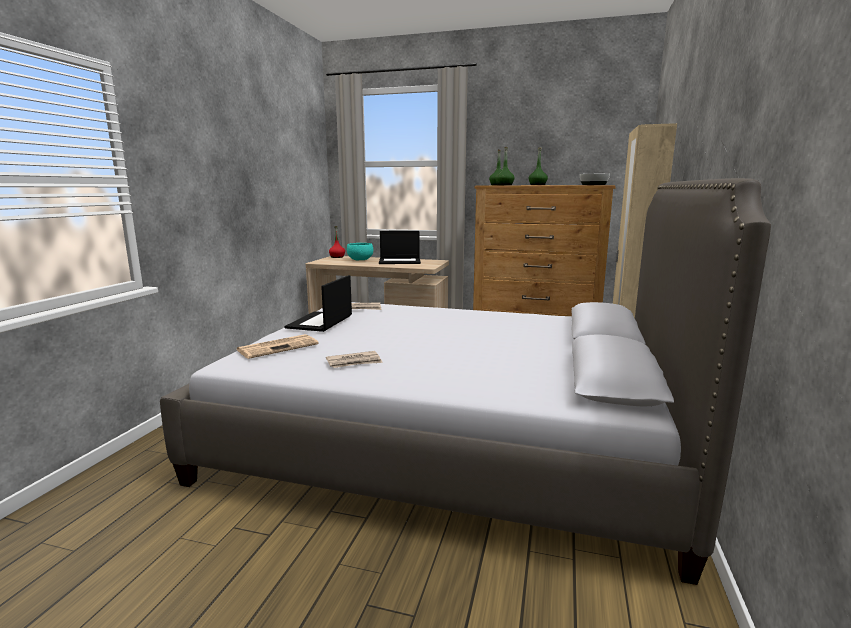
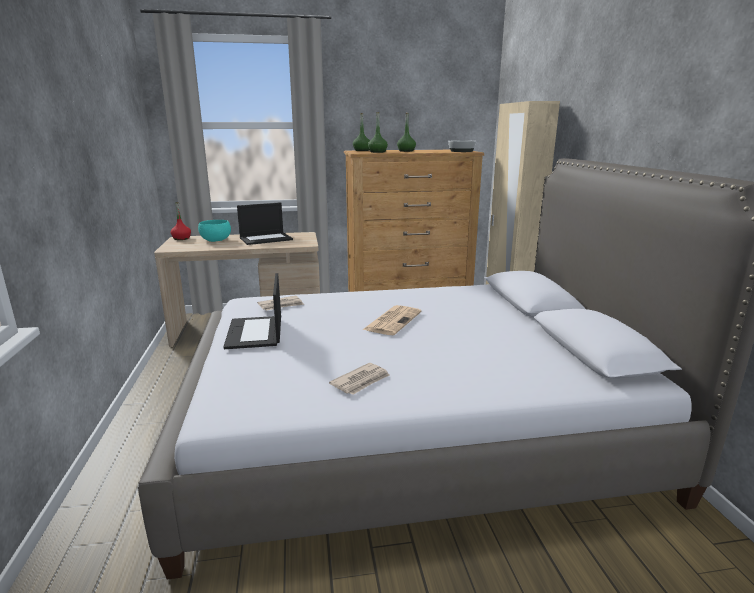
camera: 25 degrees left, 5 degrees up
(278, 347) = (250, 378): newspaper -> newspaper (392, 320)

